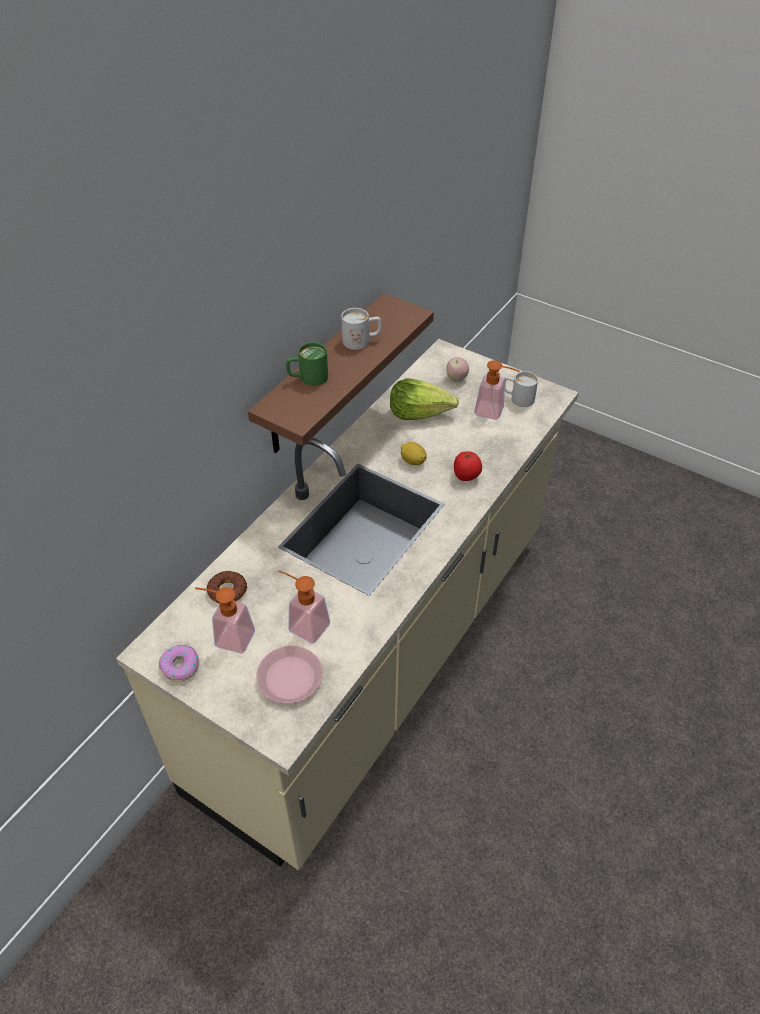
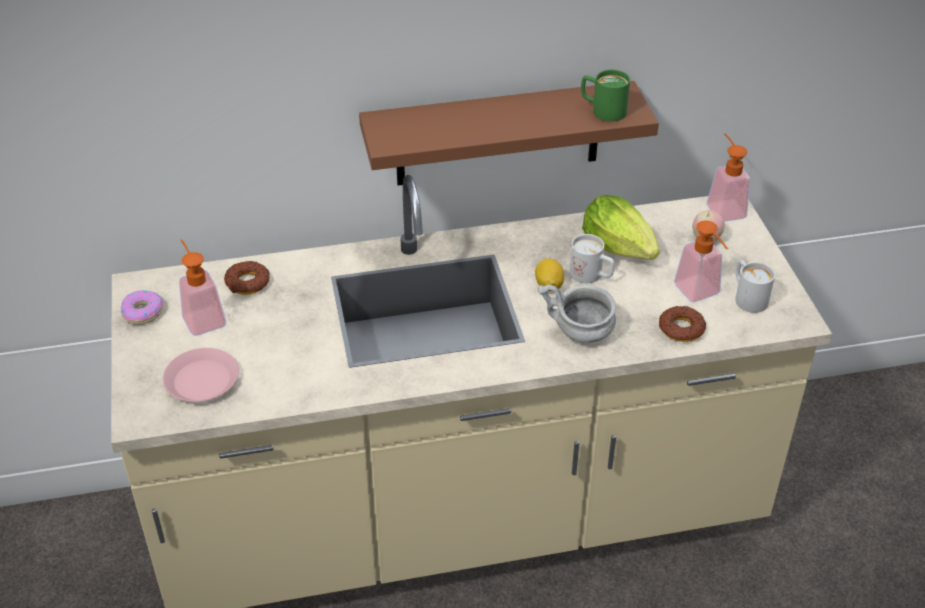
camera: 45 degrees right, 5 degrees down
(303, 624) = (267, 349): soap dispenser -> soap dispenser (723, 207)
(307, 378) = (446, 115): green mug -> green mug (602, 110)
(362, 341) = (544, 111): white mug -> white mug (591, 276)
(466, 476) = (582, 332): tomato -> grey bowl
(510, 438) = (681, 328): none -> donut

